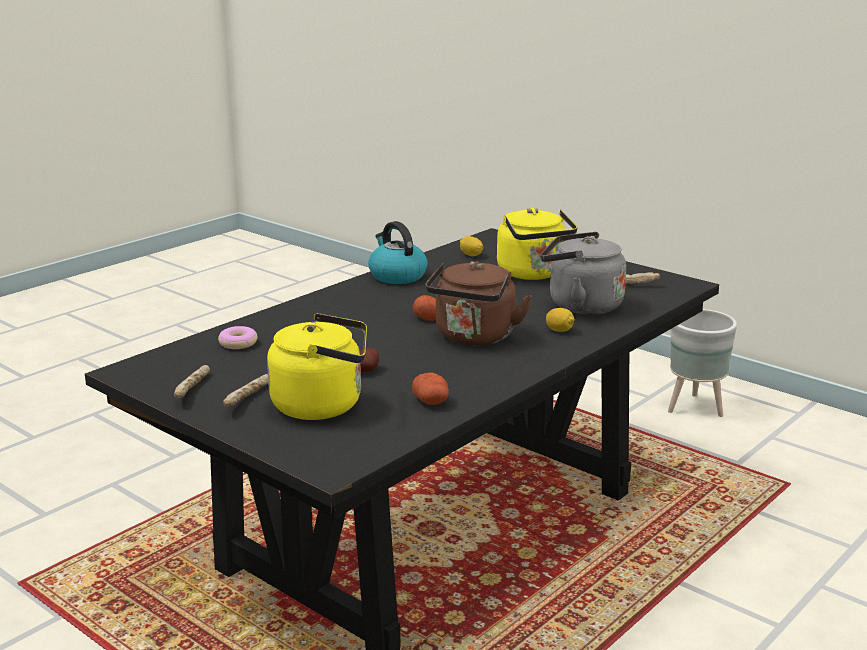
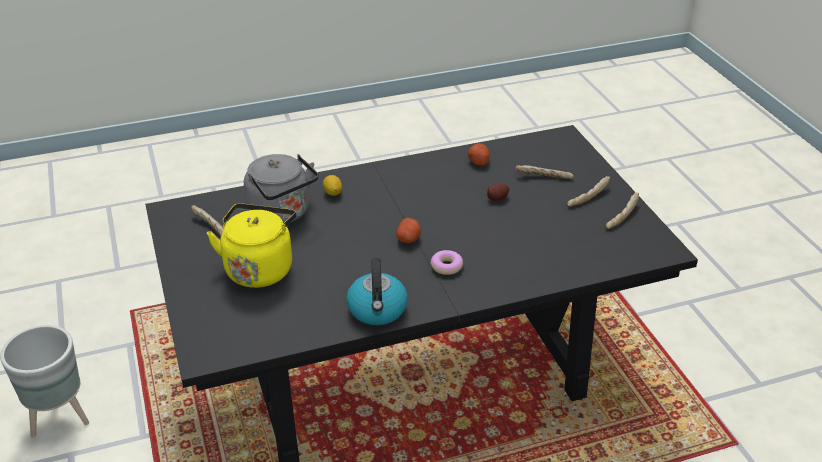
camera: 150 degrees left, 15 degrees up
(238, 343) = (572, 255): donut -> donut (446, 266)
(323, 405) = (544, 177): yellow kettle -> bread
(471, 255) = (273, 323): lemon -> none
(474, 338) = (398, 205): brown kettle -> none

